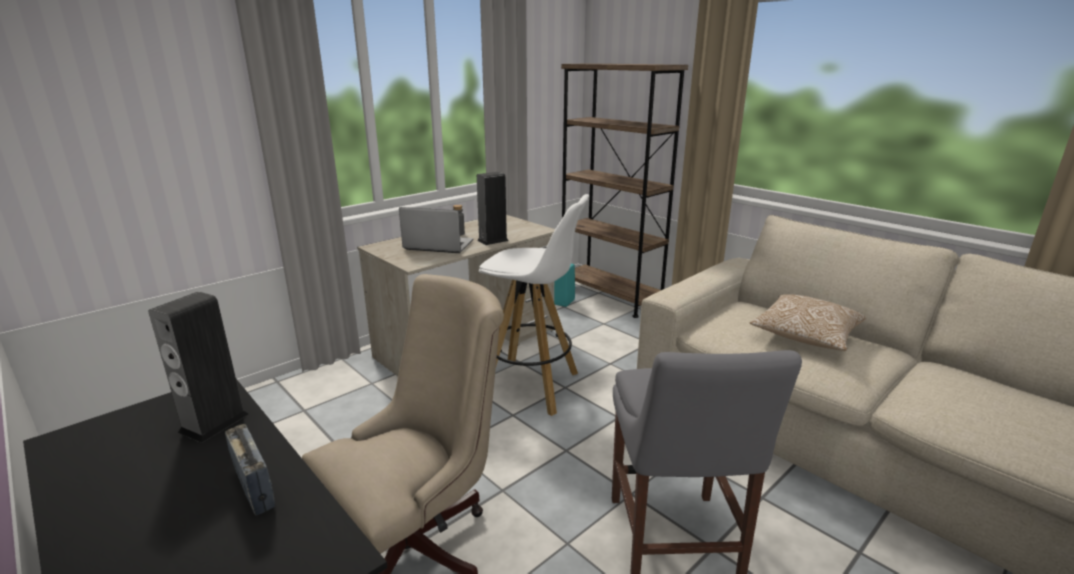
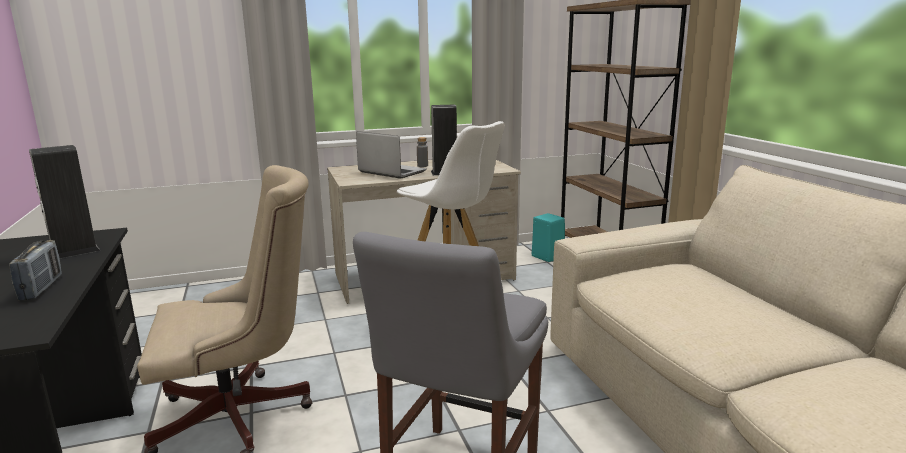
camera: 25 degrees right, 5 degrees down
(805, 336) = (717, 302): pillow -> none

